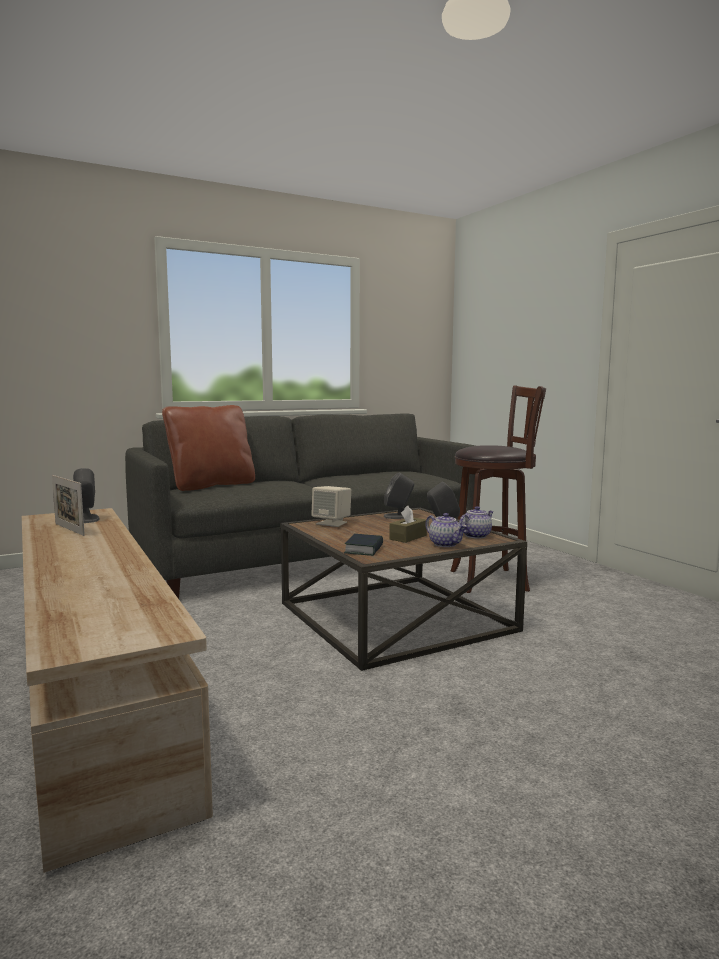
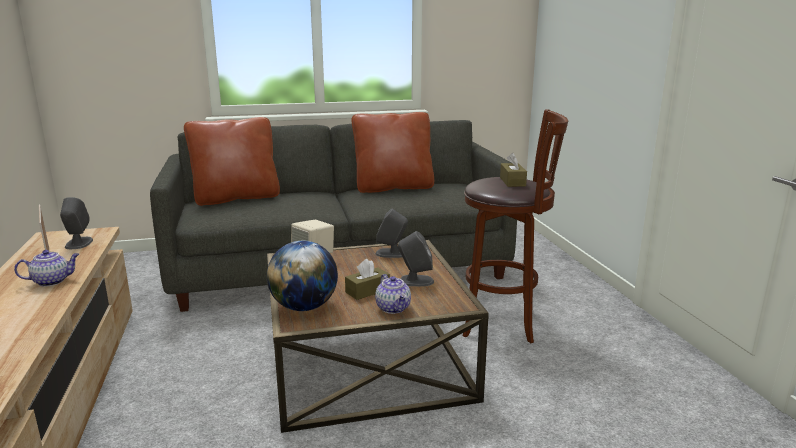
camera: 15 degrees right, 10 degrees up
(357, 474) = (393, 187): none -> brown pillow
(364, 549) = (304, 307): book -> globe
(476, 536) = (441, 296): teapot -> teapot (52, 281)
(497, 446) = (512, 182): none -> brown tissue box

